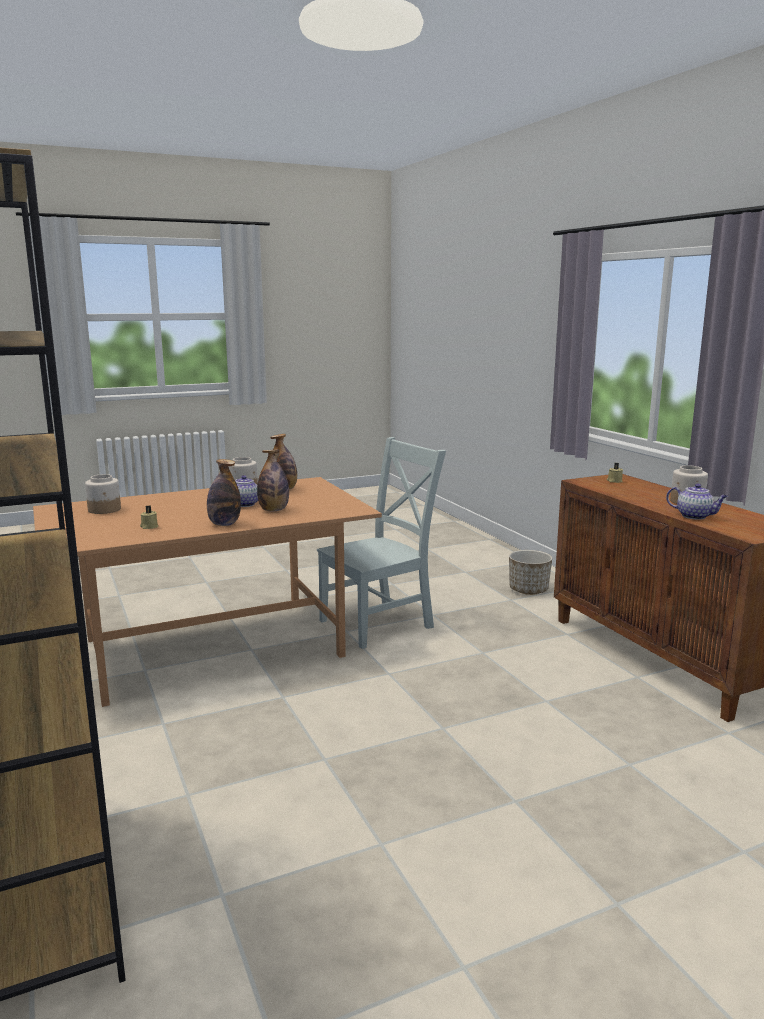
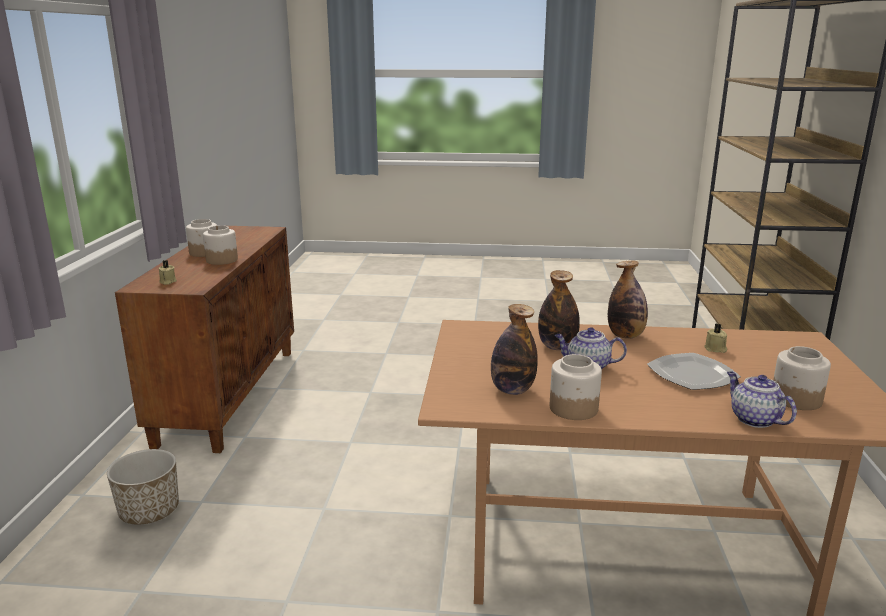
camera: 150 degrees left, 5 degrees up
(171, 510) = (692, 375): none -> plate
(380, 623) = (398, 515): grey chair -> none
(646, 499) = (222, 260): none -> jar
(695, 516) = (248, 243): teapot -> teapot (753, 419)

